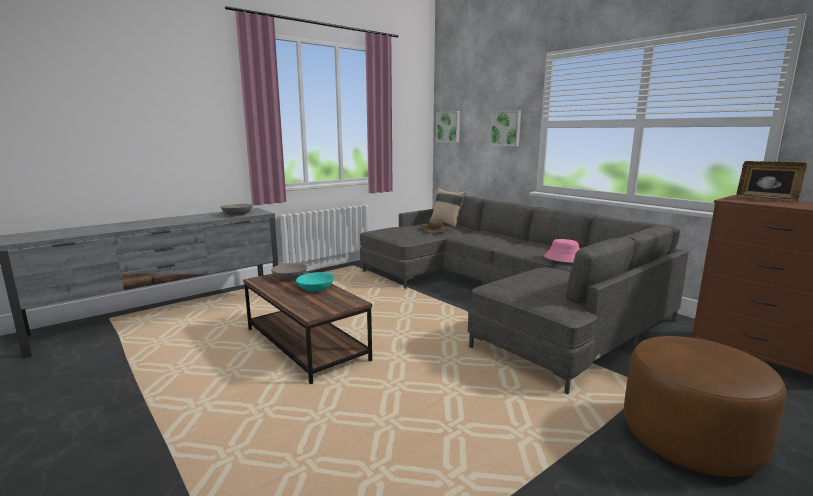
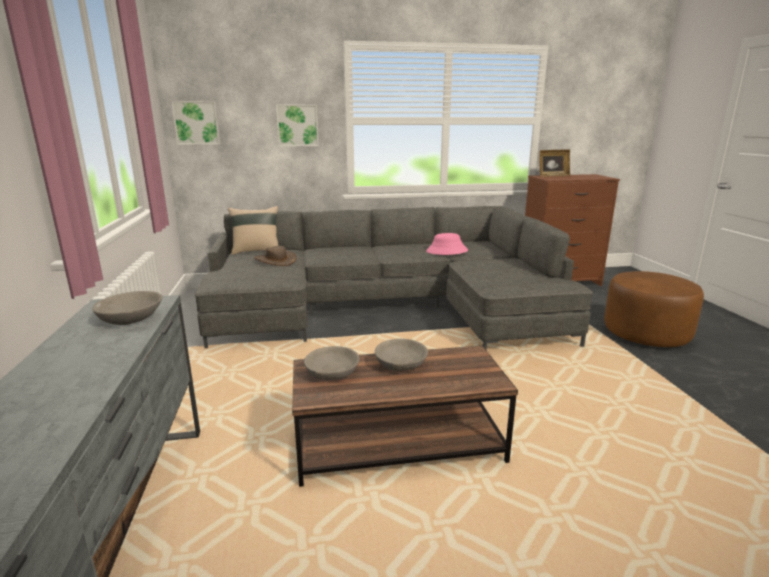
camera: 60 degrees left, 5 degrees up
(316, 288) = (401, 364): turquoise bowl -> grey bowl

